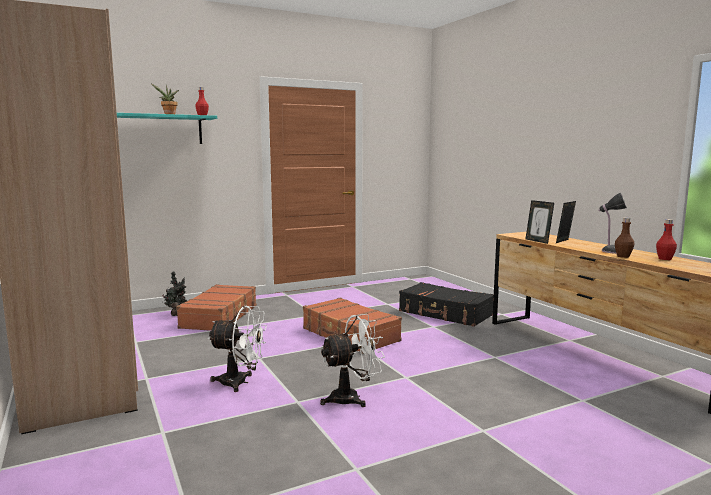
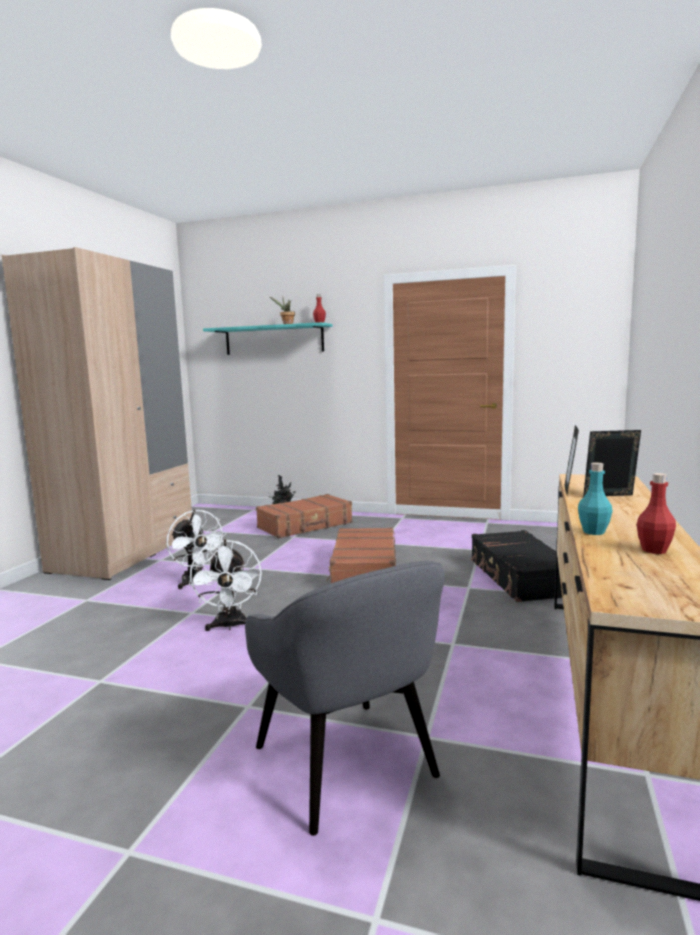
camera: 45 degrees right, 0 degrees up
(352, 398) = (230, 626): white fan -> white fan turned 60 degrees clockwise
(585, 427) = (346, 764): none -> grey armchair
(612, 251) = (617, 522): table lamp -> none
(623, 256) = (593, 532): brown bottle -> turquoise bottle

